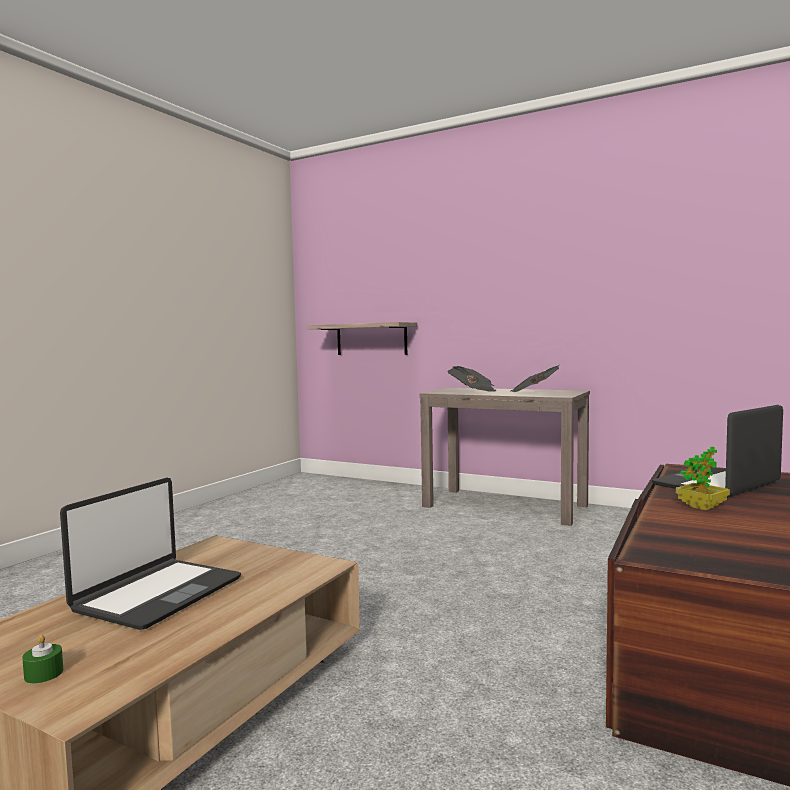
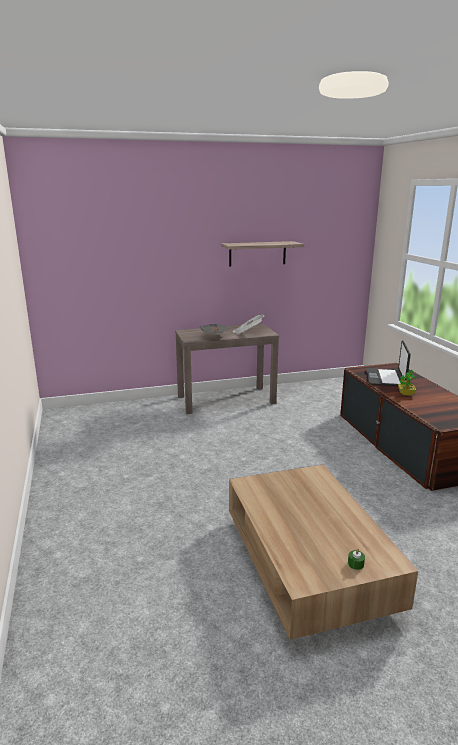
camera: 45 degrees left, 15 degrees up
(157, 594) = (298, 517): laptop -> none
(371, 339) = (106, 299): shelf -> shelf (257, 253)

